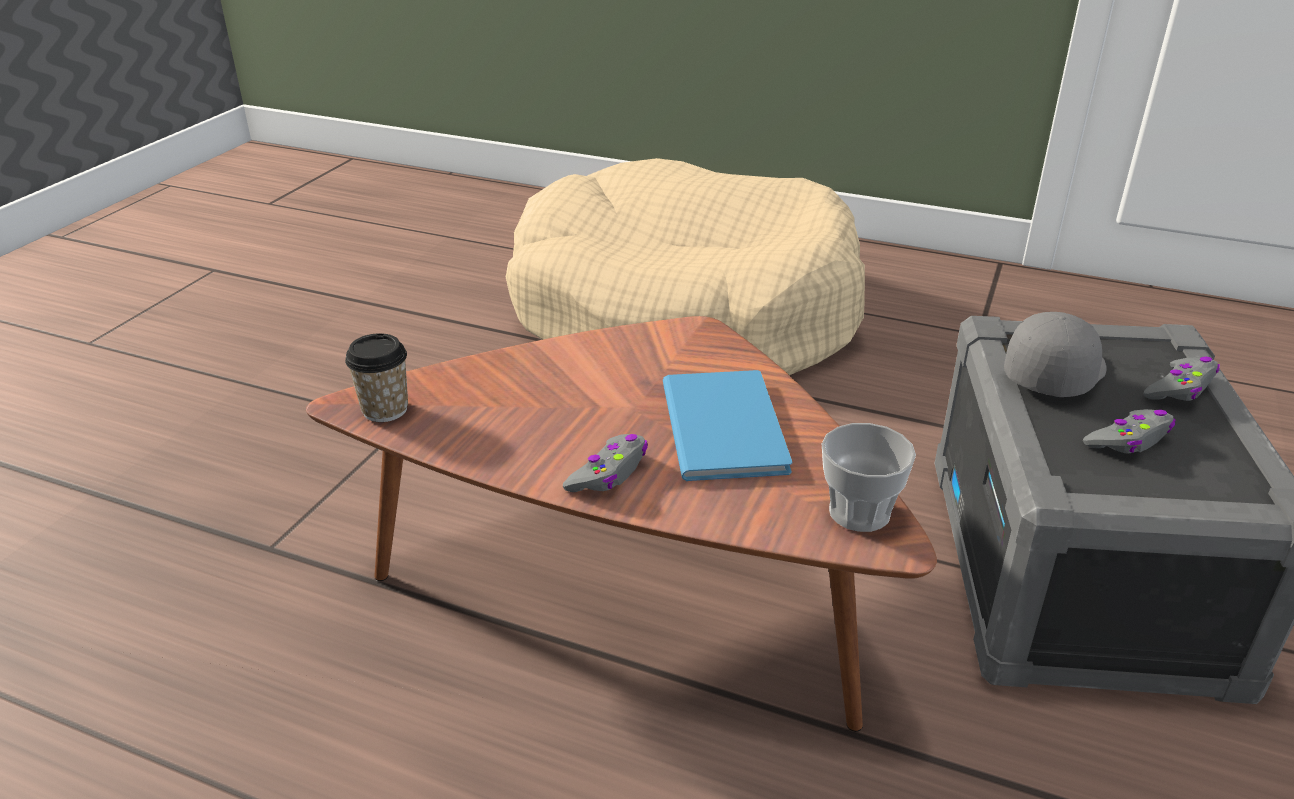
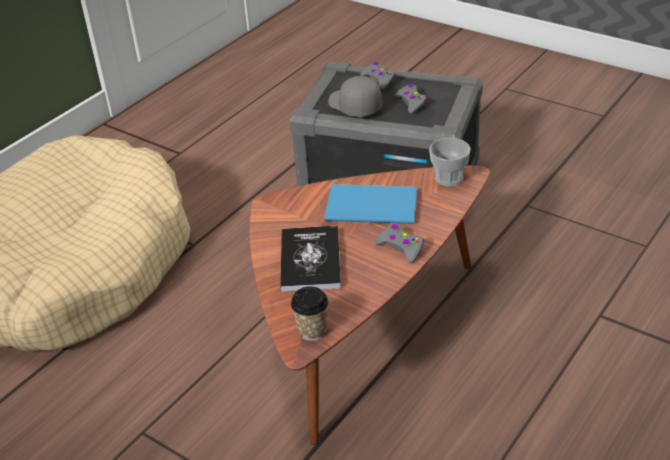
camera: 75 degrees left, 5 degrees up
(557, 385) = (310, 260): none -> book

